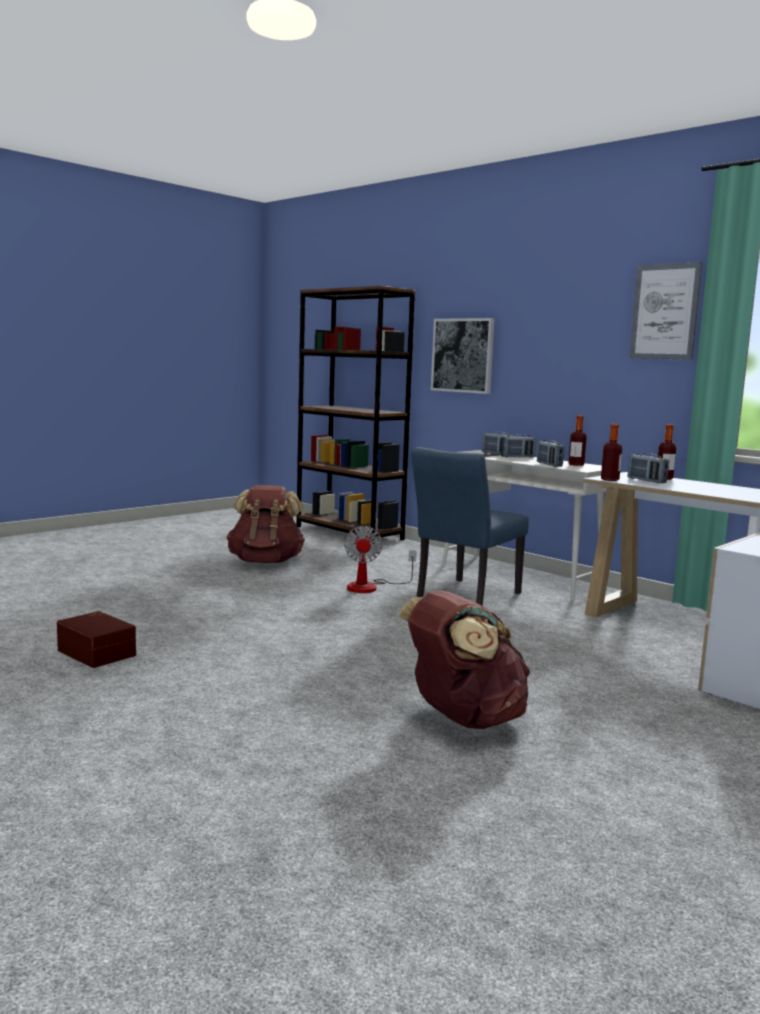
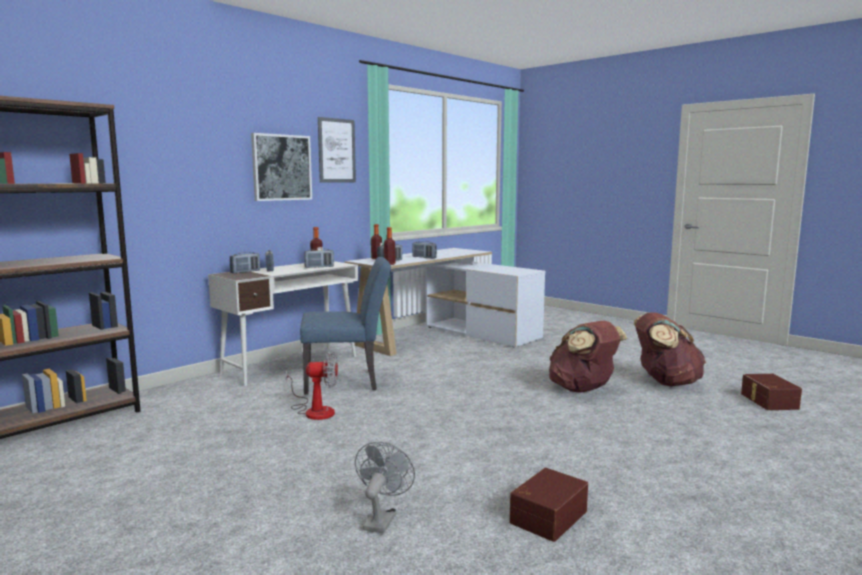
camera: 90 degrees left, 0 degrees up
(141, 605) = (381, 519): none -> grey fan
(266, 562) = (190, 462): brown backpack -> brown backpack (665, 382)
(417, 925) = (768, 401): none -> brown storage box
(463, 355) = (168, 184): picture -> picture (281, 167)
(463, 596) = (347, 382): blue chair -> blue chair turned 45 degrees counterclockwise
(705, 490) = (424, 257): none -> radio

